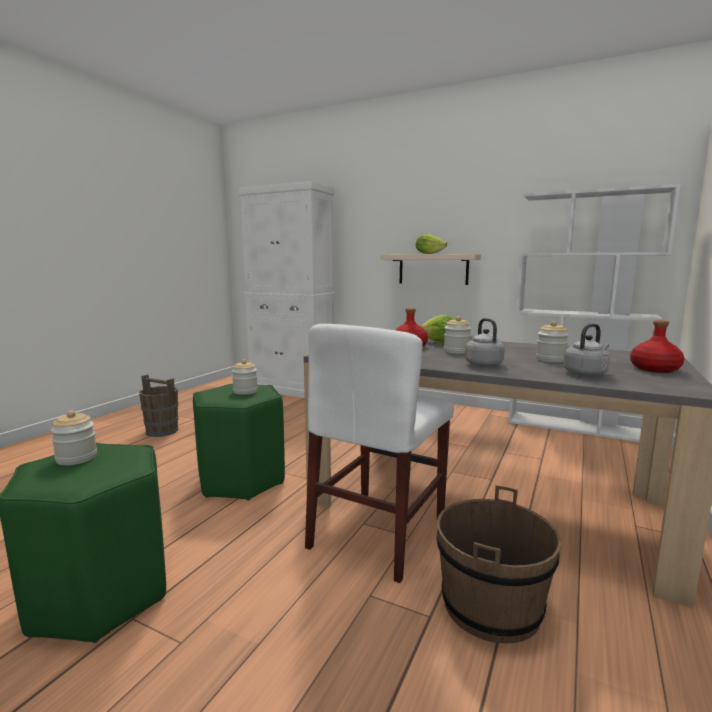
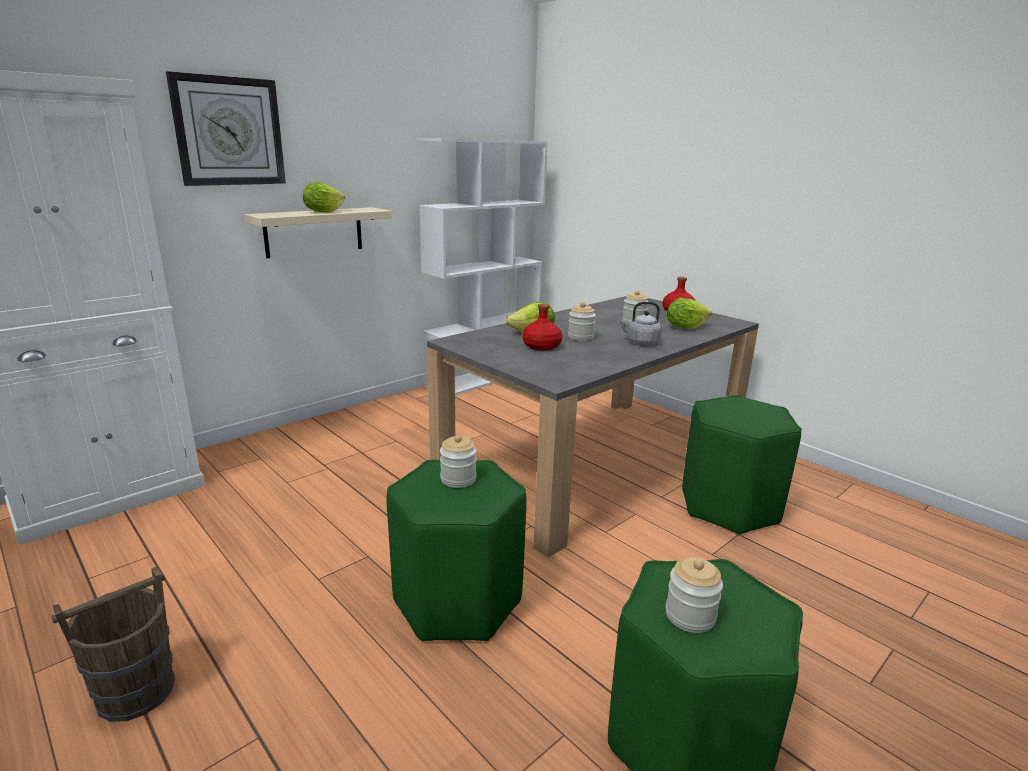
camera: 70 degrees left, 10 degrees up
(378, 532) = (624, 527): white chair -> none
(389, 206) = (229, 131): none -> wall clock
(491, 606) = (730, 507): brown bucket -> green stool
(586, 373) = (685, 327): grey kettle -> lettuce

